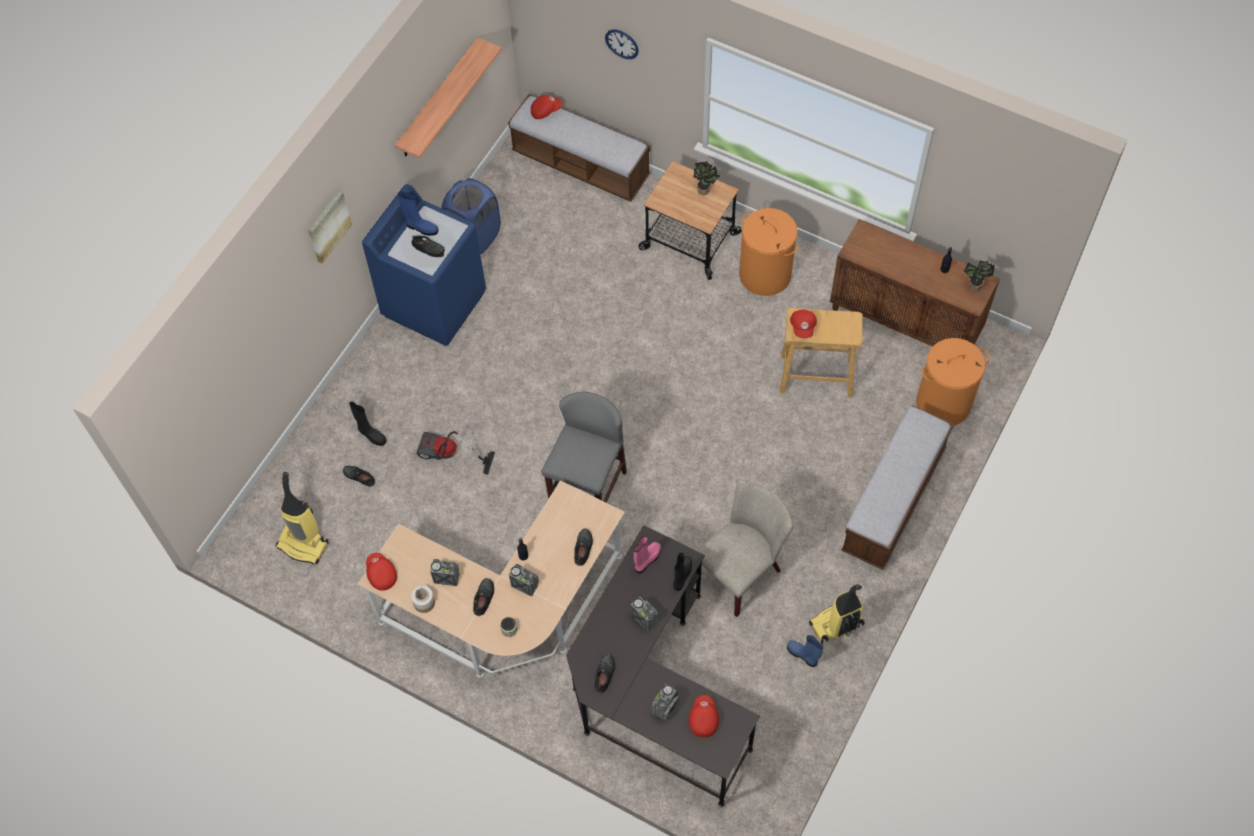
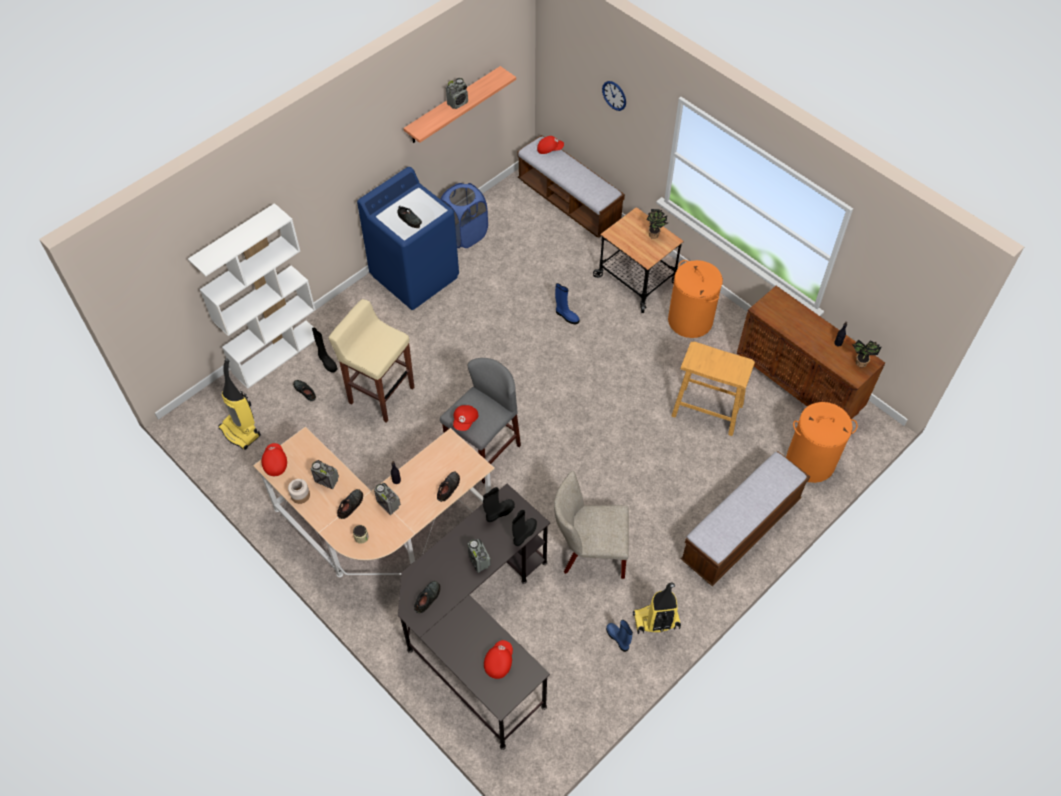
camera: 15 degrees right, 5 degrees down
(309, 440) = (277, 353): none -> white bookcase
(328, 226) = (325, 173): picture -> none
(421, 228) = (409, 203): blue boot -> blue boot (566, 316)
(448, 456) = (381, 394): vacuum cleaner -> beige stool
(647, 560) = (499, 512): pink boot -> black boot
(666, 707) = (470, 642): radio -> radio (458, 103)
(741, 570) = (589, 552): beige chair -> beige chair turned 150 degrees counterclockwise
(803, 327) = (699, 359): red cap -> red cap (465, 421)

